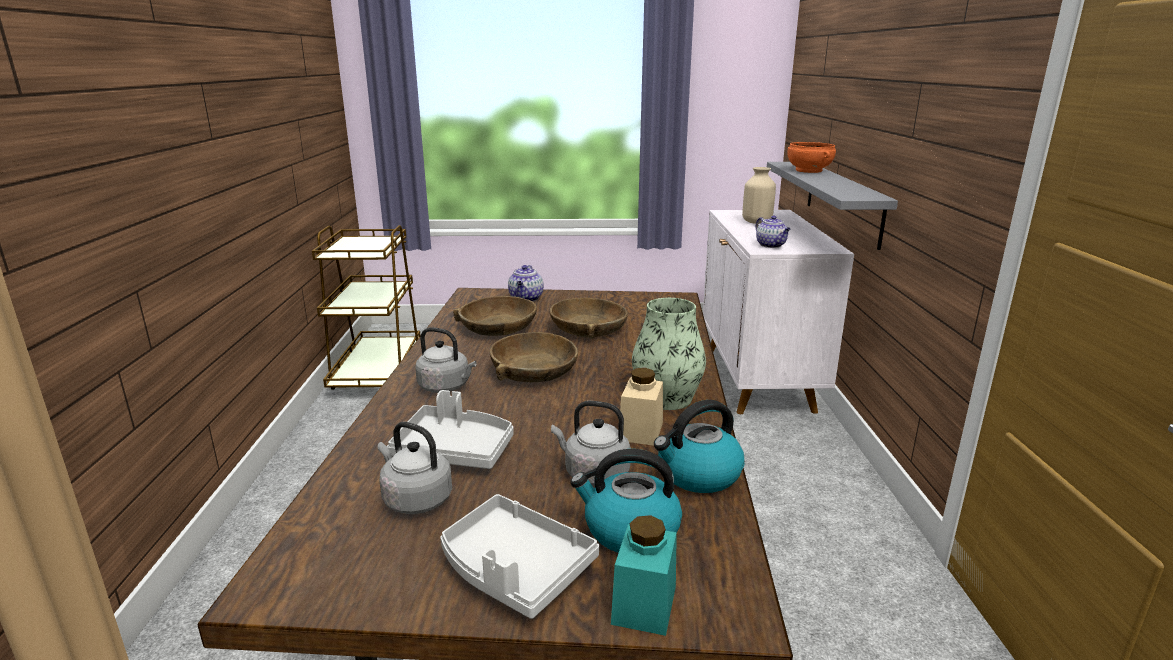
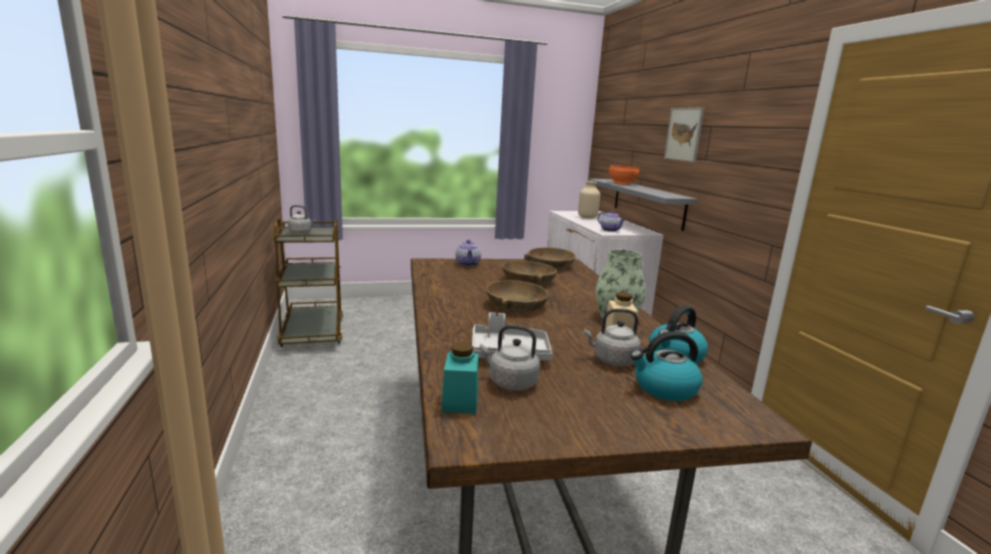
camera: 15 degrees left, 5 degrees down
(446, 387) = (464, 317): grey kettle -> grey kettle (301, 232)
(497, 327) = (465, 281): brown bowl -> brown bowl (550, 265)
(514, 569) = (615, 415): grey tray -> none
(644, 604) = (710, 425): turquoise jar -> turquoise jar (460, 401)
(887, 95) = (684, 134): none -> picture

